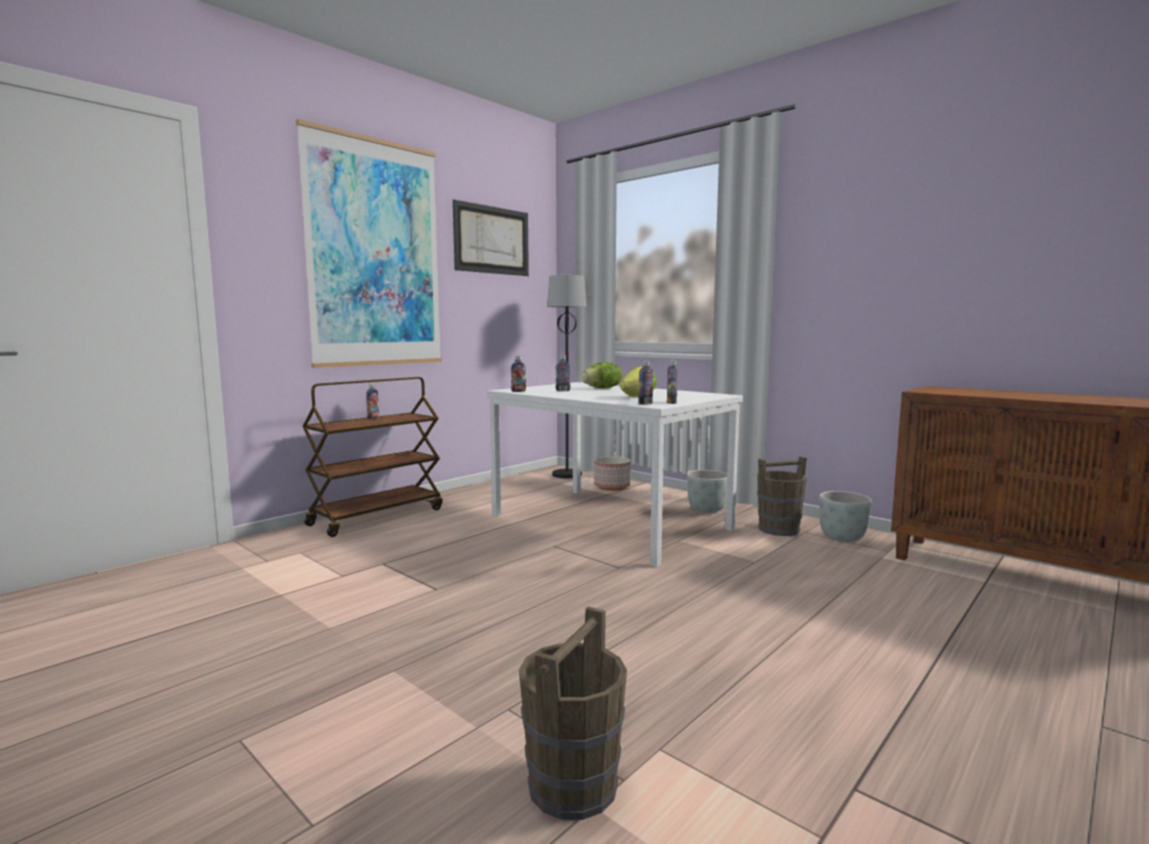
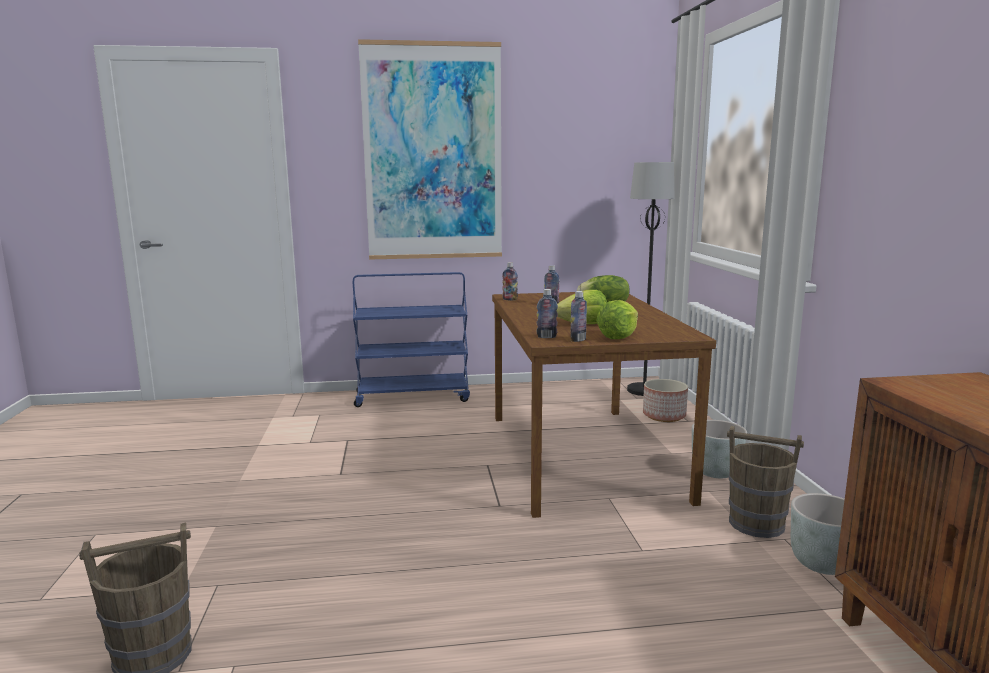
camera: 40 degrees right, 5 degrees up
(373, 418) = (417, 307): bottle -> none
(377, 516) = (413, 396): brown cart -> blue cart
(492, 240) = (574, 125): picture -> none
(610, 522) = (584, 456): white dining table -> brown dining table
(687, 399) = (618, 336): none -> lettuce

